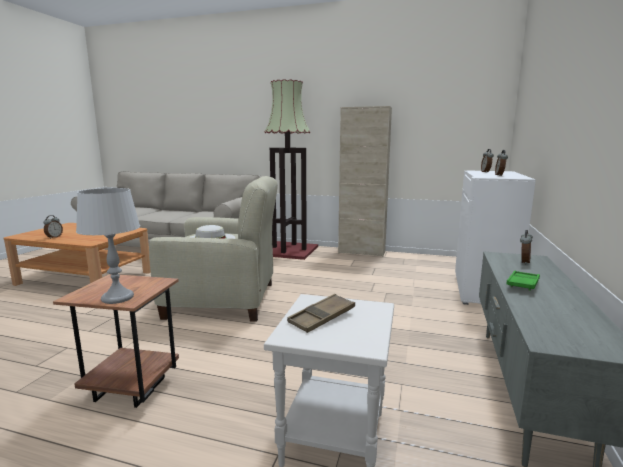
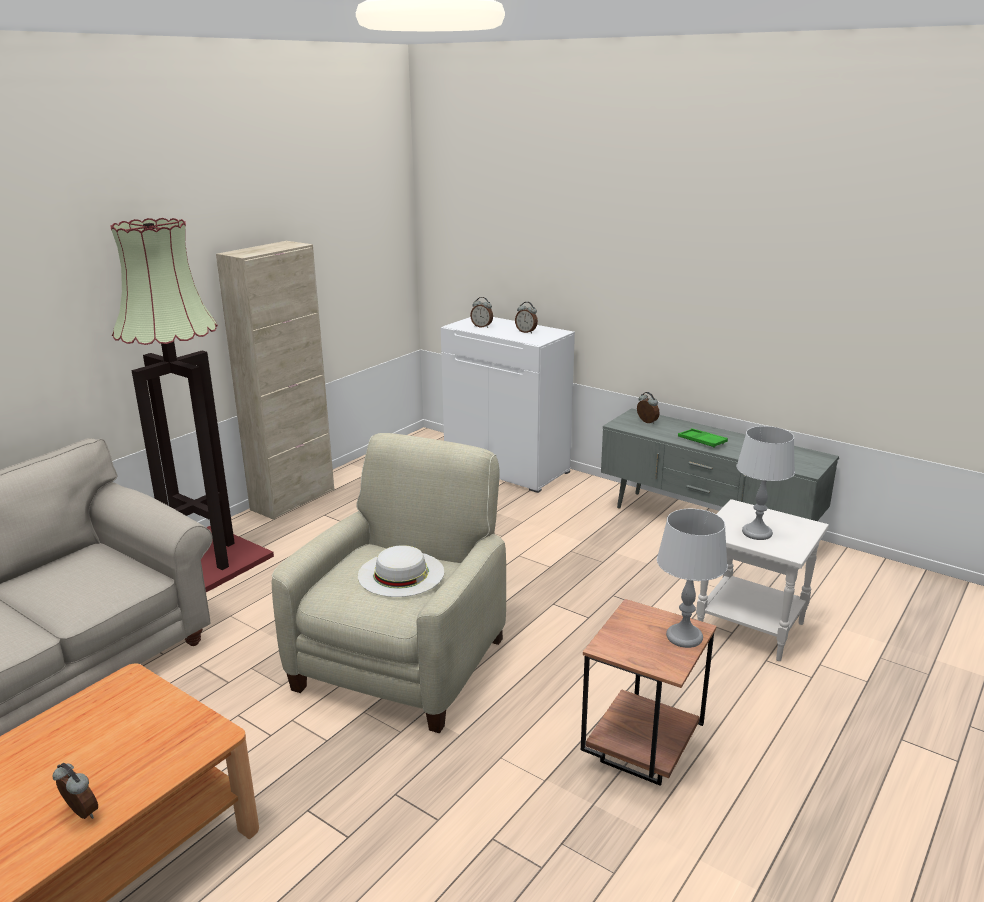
camera: 70 degrees left, 10 degrees up
(322, 317) = (757, 533): brown tray -> grey table lamp

